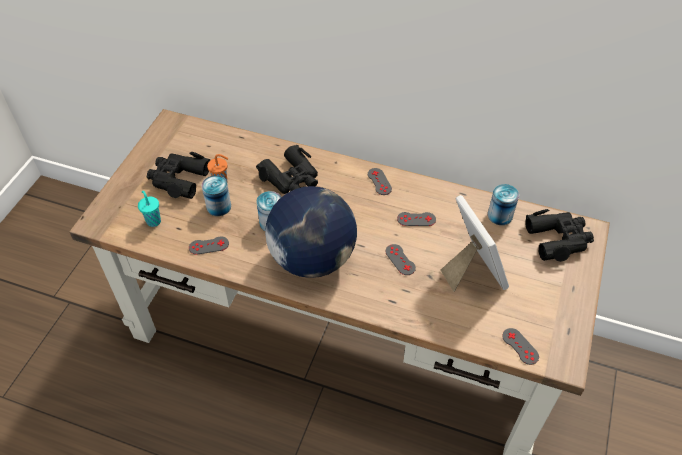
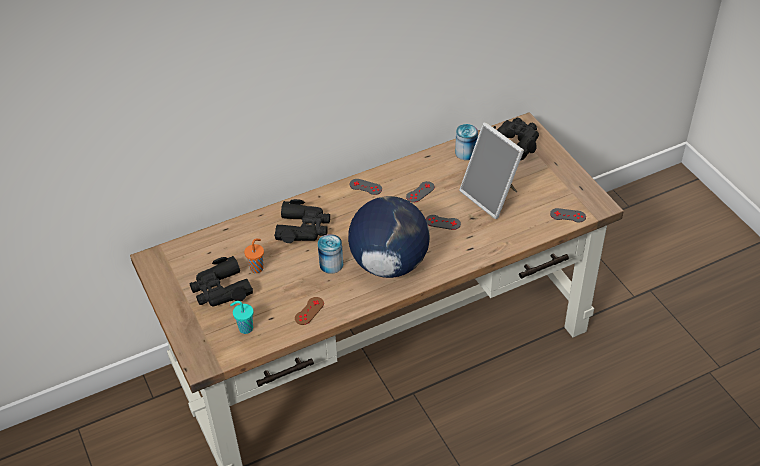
camera: 45 degrees left, 5 degrees down
(209, 245) = (309, 311): grey game controller -> brown game controller
(218, 206) = (279, 283): can -> none
(471, 271) = (491, 197): picture frame -> picture frame turned 150 degrees counterclockwise

